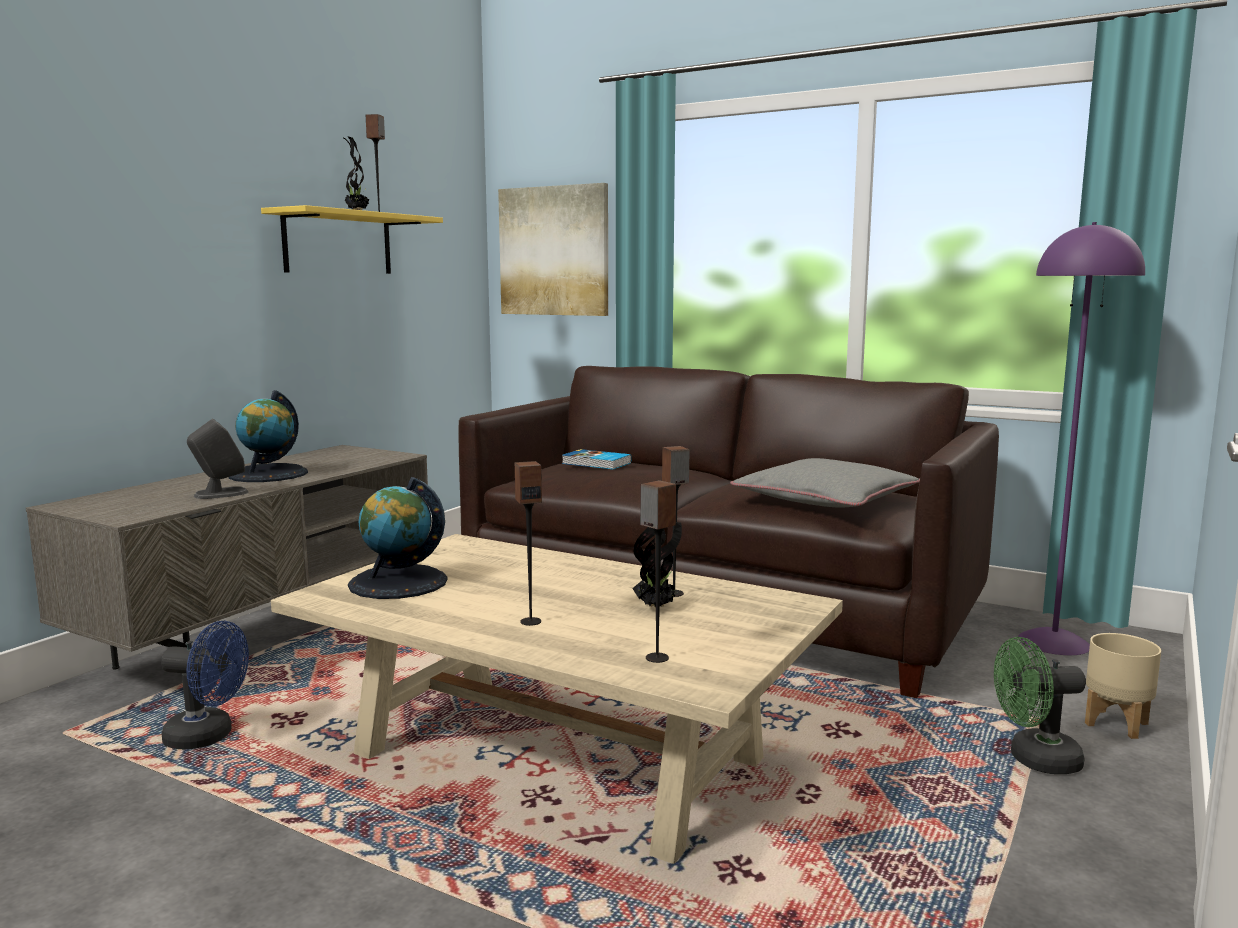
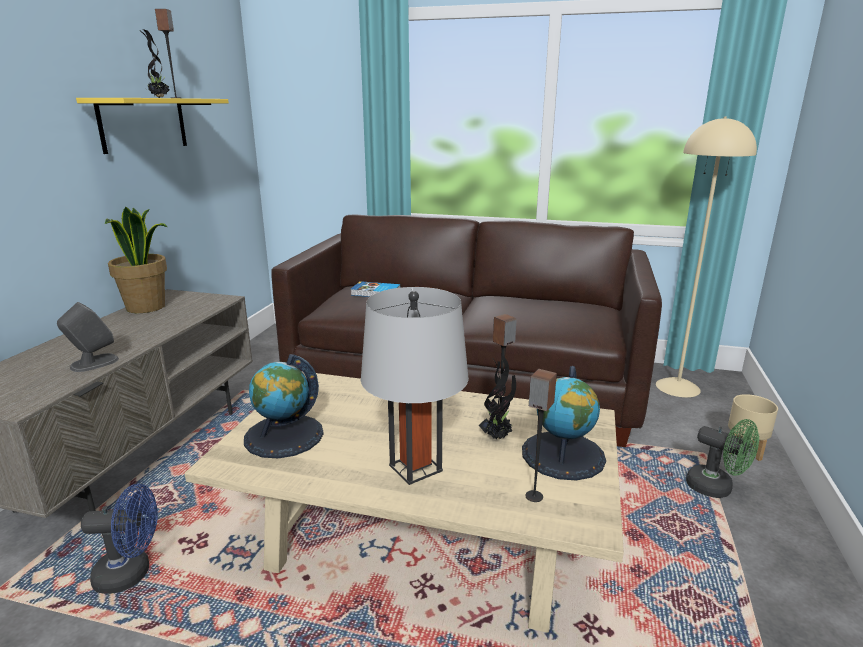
camera: 15 degrees left, 10 degrees up
(268, 474) = (124, 332): globe -> globe (563, 455)
(308, 457) = (146, 307): none -> potted plant
(530, 621) = (415, 468): speaker -> grey table lamp
(554, 251) = (310, 121): picture -> none
(825, 499) = (555, 317): grey pillow -> none
(1034, 760) = (716, 488): green fan -> green fan turned 120 degrees counterclockwise
(1054, 642) = (678, 387): purple floor lamp -> beige floor lamp

